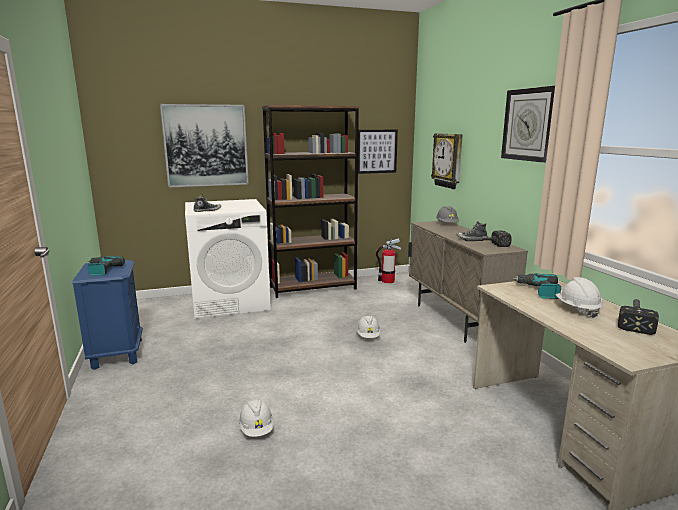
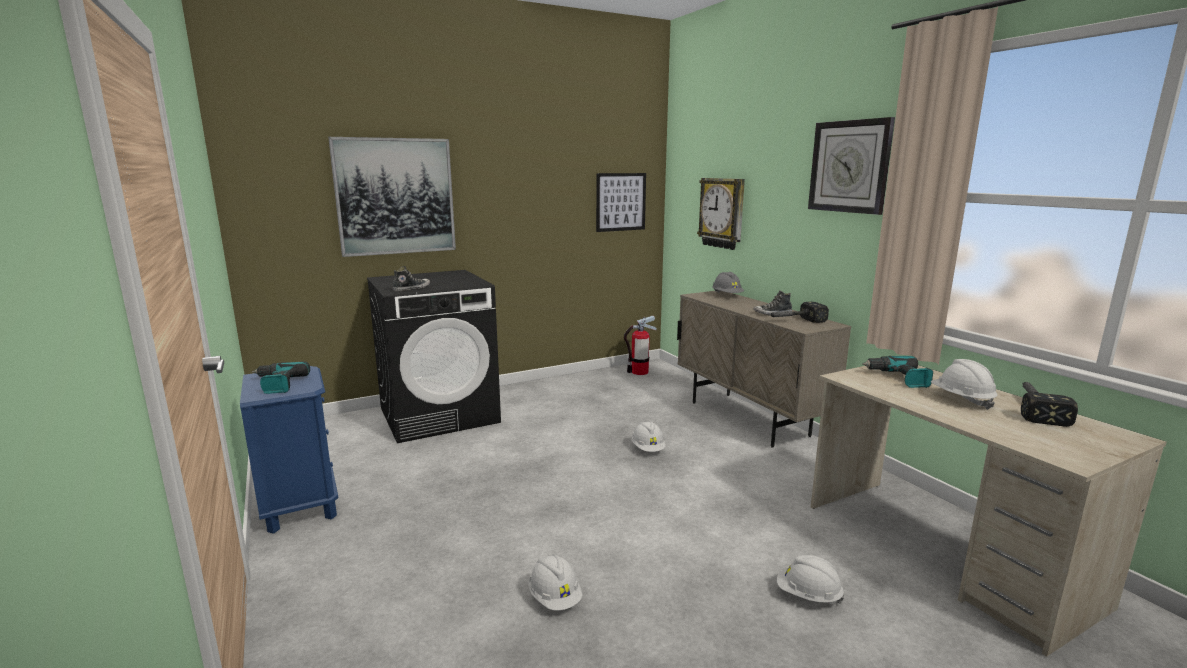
camera: 10 degrees left, 0 degrees up
(231, 302) = (440, 415): white washing machine -> black washing machine
(313, 288) = (546, 387): brown bookcase -> none
(439, 449) = (808, 595): none -> white hard hat

